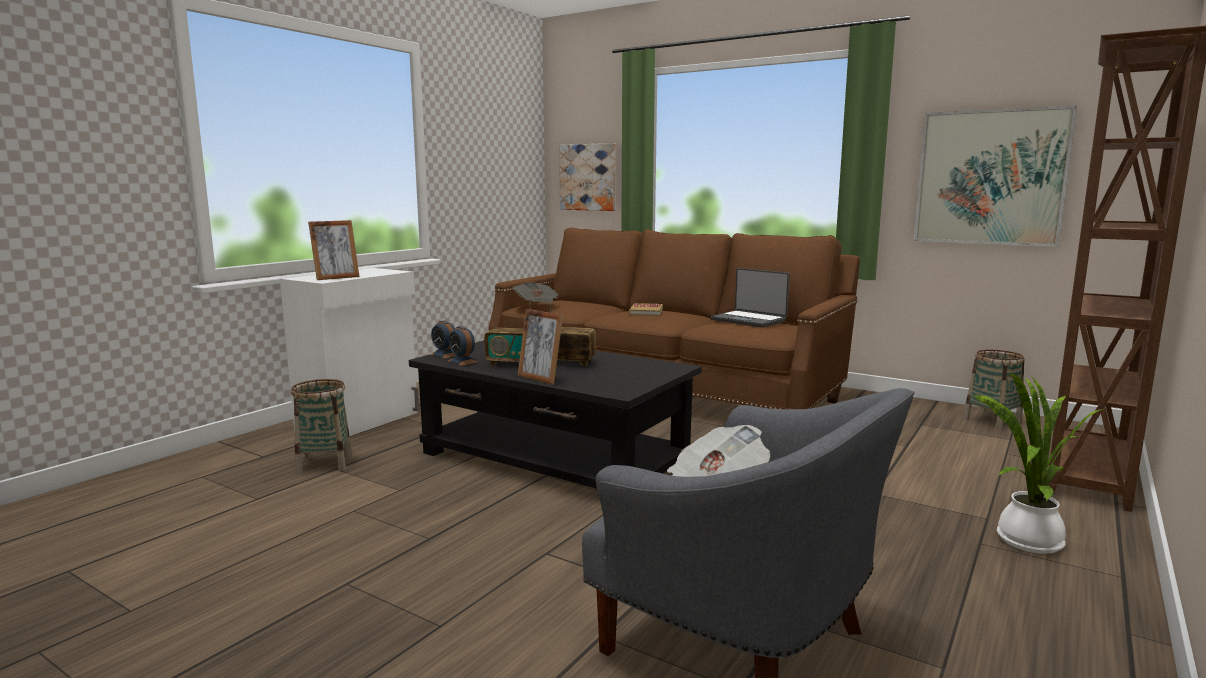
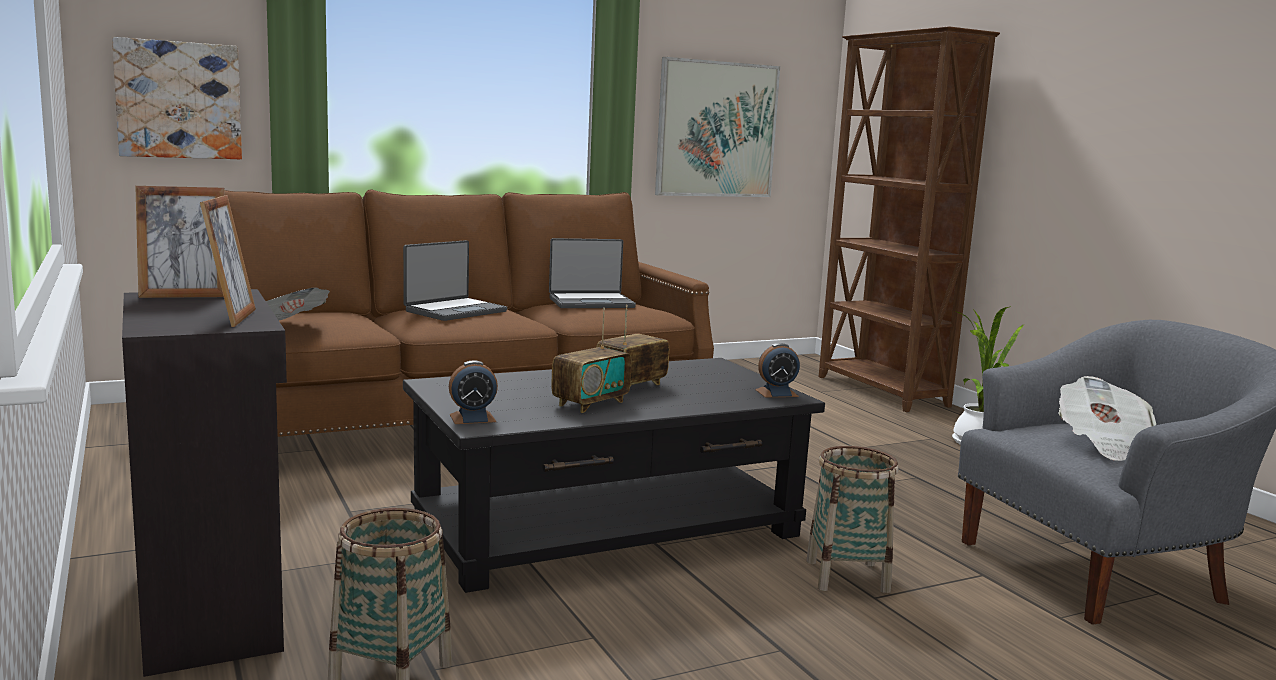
camera: 60 degrees left, 0 degrees up
(360, 421) = (212, 608): white cabinet -> black cabinet
(462, 361) = (534, 418): alarm clock -> alarm clock (776, 393)
(540, 378) = (688, 408): picture frame -> picture frame (184, 295)
(646, 311) = (454, 311): book -> laptop
(992, 421) = (749, 369): basket -> basket (847, 576)

